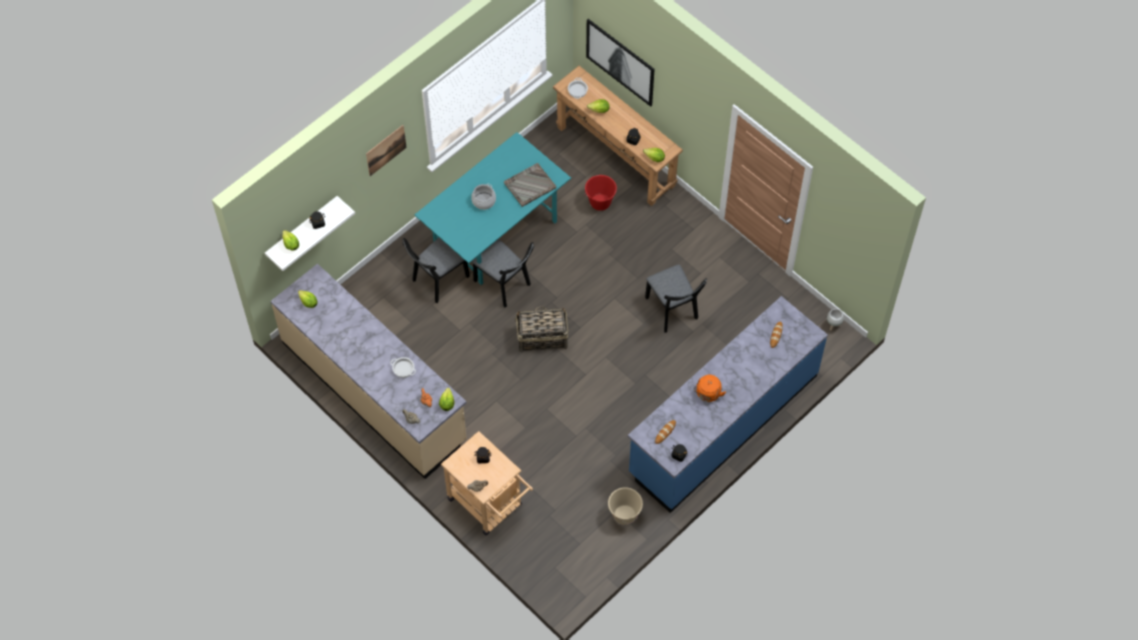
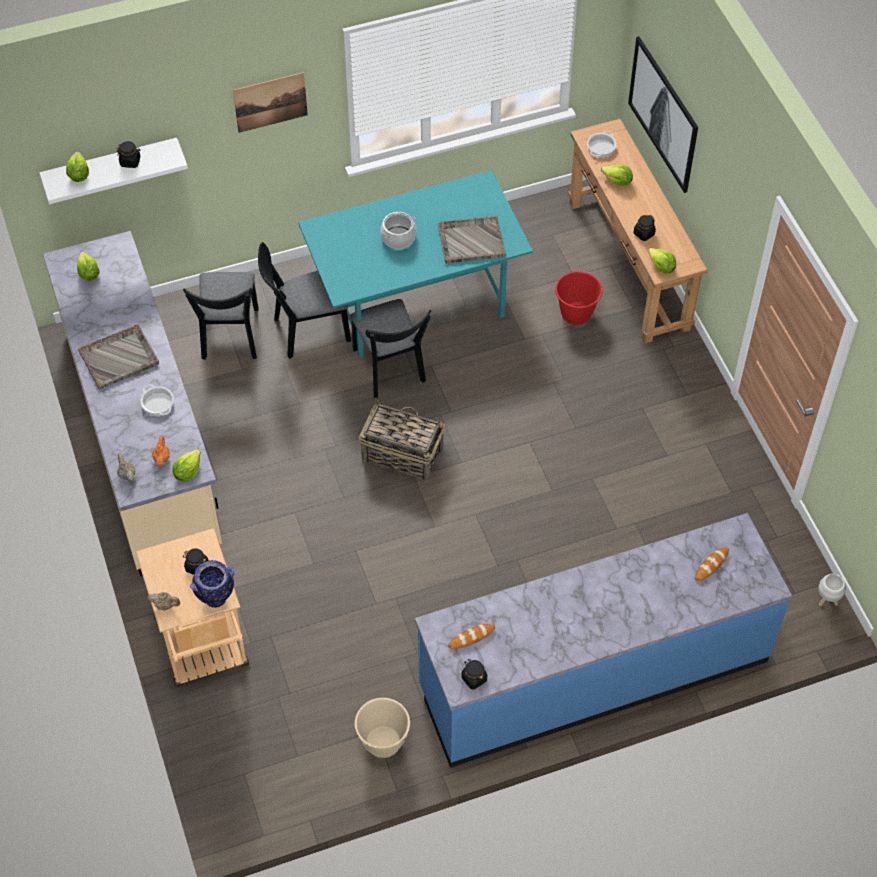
camera: 25 degrees right, 5 degrees down
(362, 349) = (119, 357): none -> grey tray
(505, 471) = (216, 598): none -> vase
(673, 311) = (602, 491): black chair -> black chair (230, 338)
(708, 394) = (564, 609): orange kettle -> none

